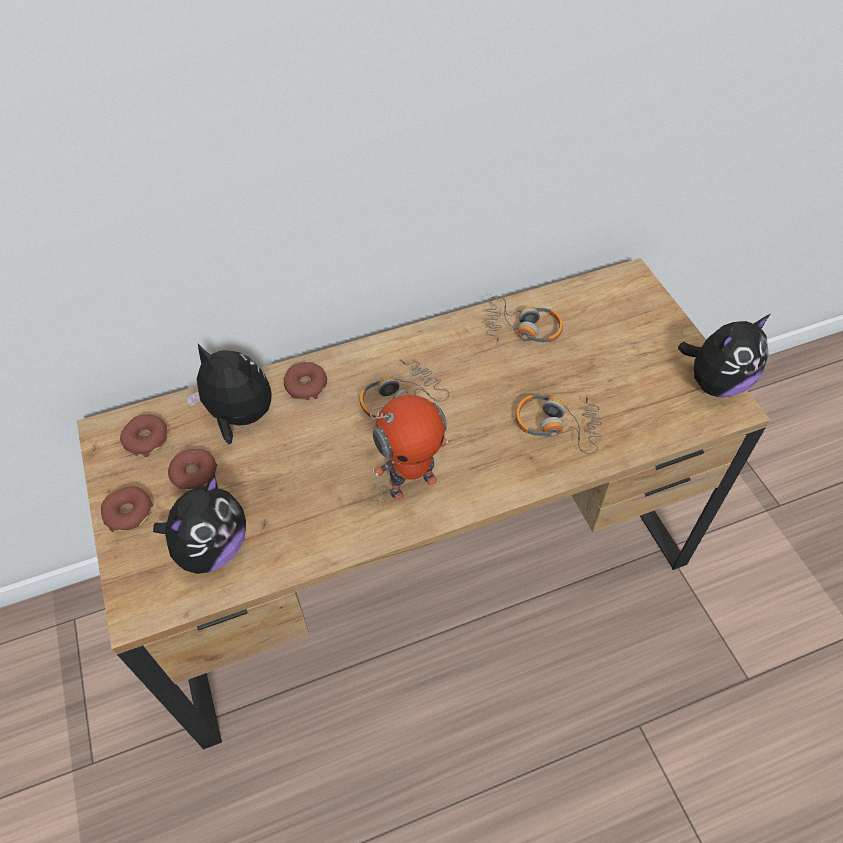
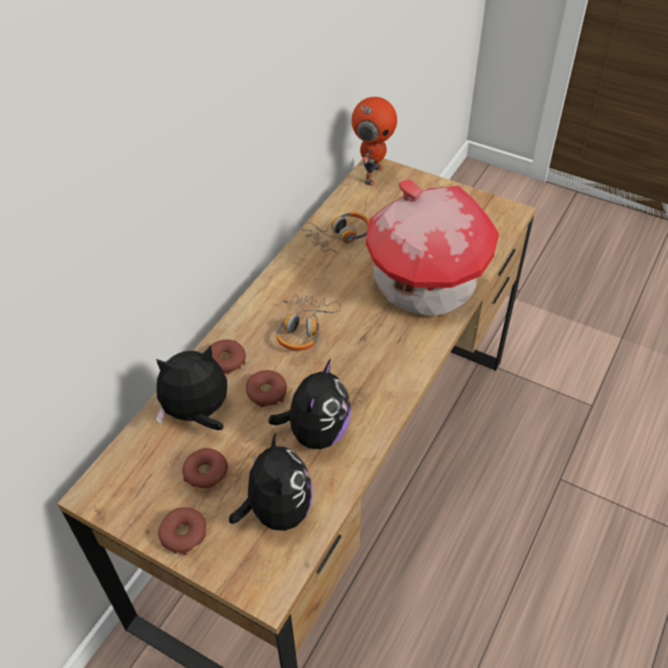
camera: 40 degrees left, 5 degrees down
(147, 439) = (138, 476): donut -> donut (266, 392)
(412, 483) = (370, 375): toy robot -> toy robot (372, 174)
(557, 426) = (423, 283): headphones -> toy house
(715, 382) = (487, 204): plush toy -> plush toy (316, 432)

